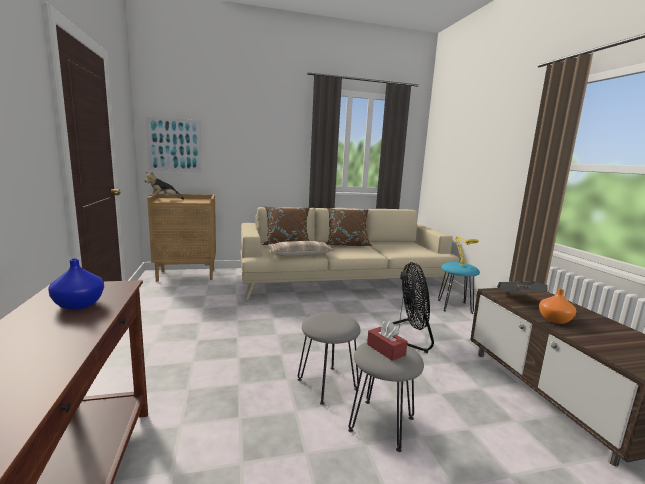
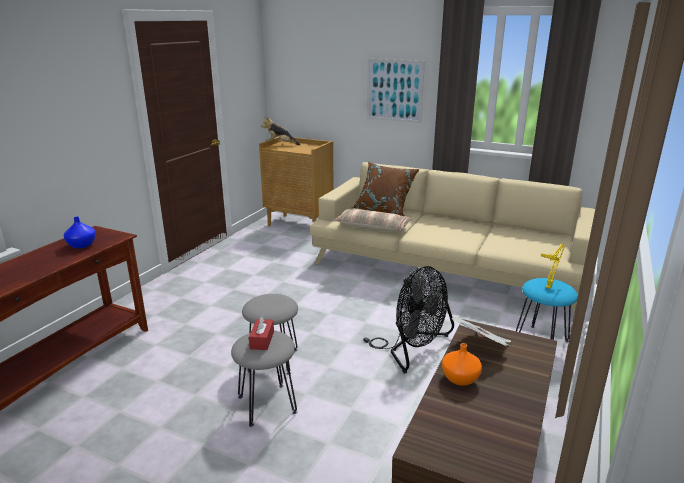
camera: 40 degrees right, 10 degrees up
(174, 145) = (297, 86): picture -> picture (394, 90)
(346, 244) = (458, 223): brown pillow -> none

